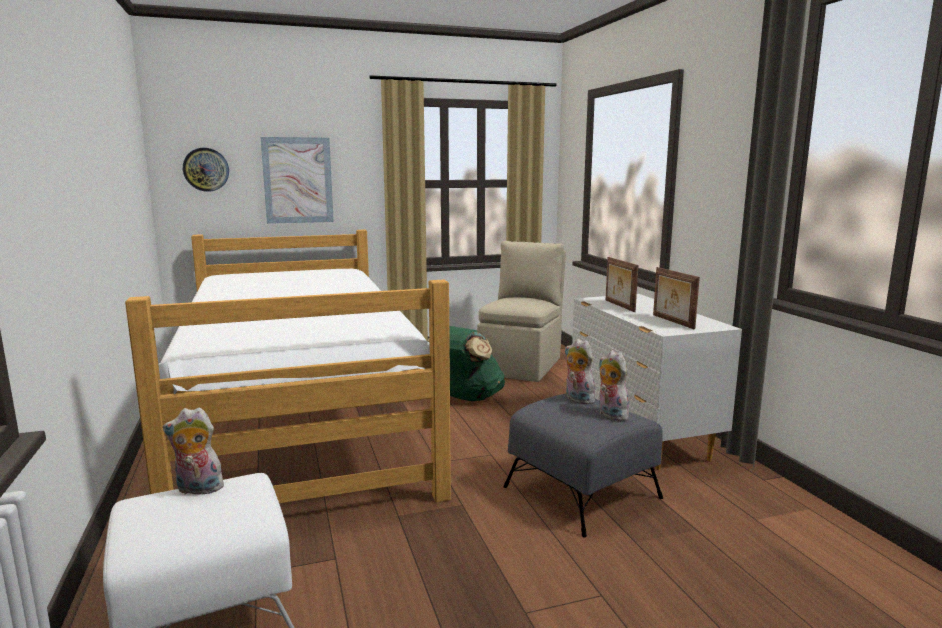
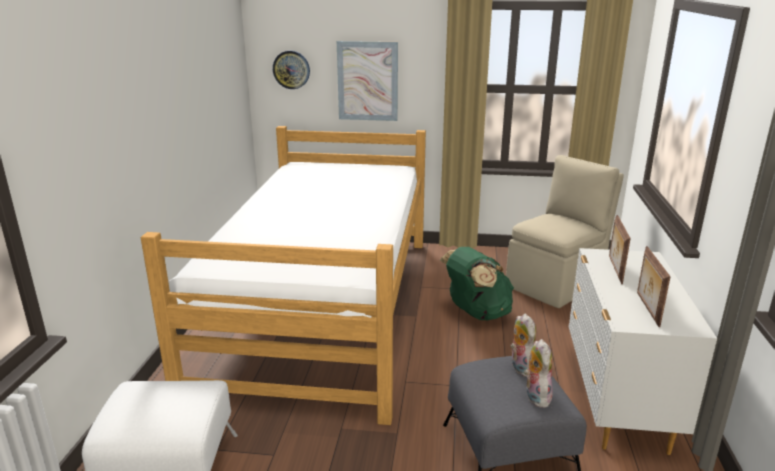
camera: 25 degrees right, 10 degrees up
(197, 489) = (169, 388): plush toy -> none

